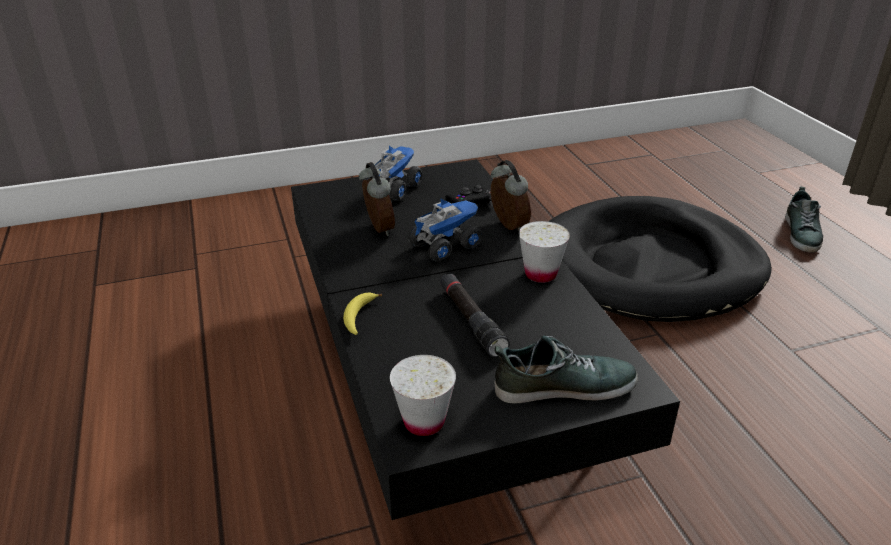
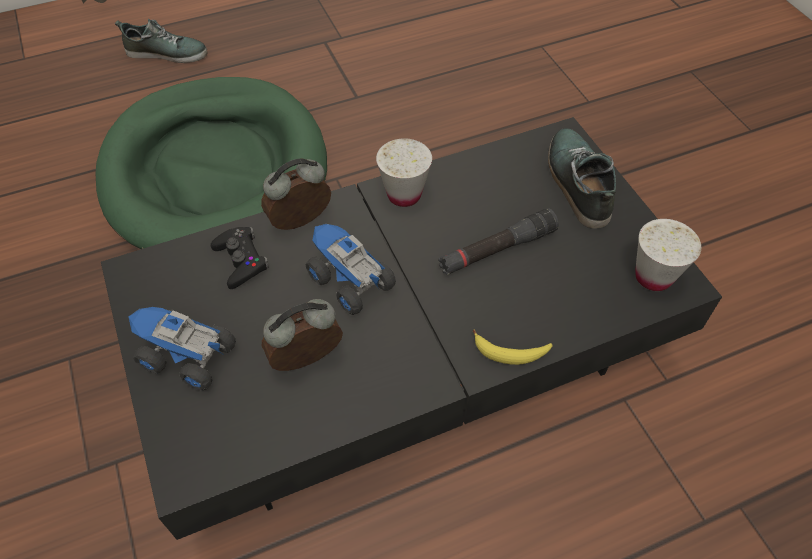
camera: 95 degrees left, 20 degrees up
(650, 266) = (216, 171): black dog bed -> green dog bed

